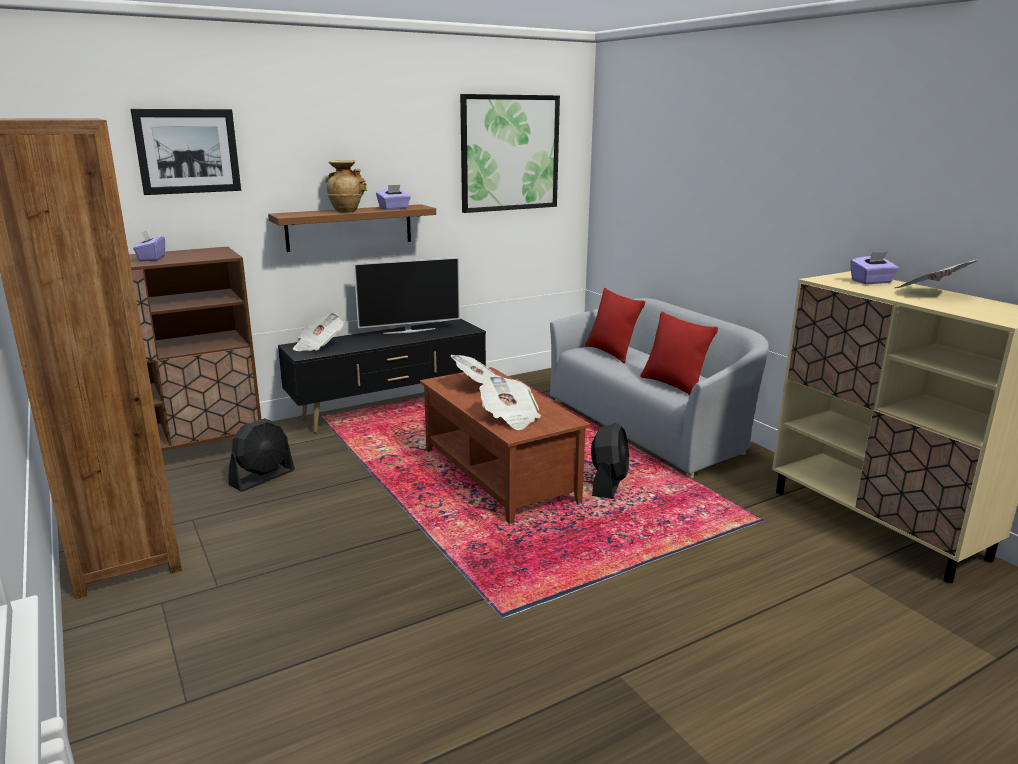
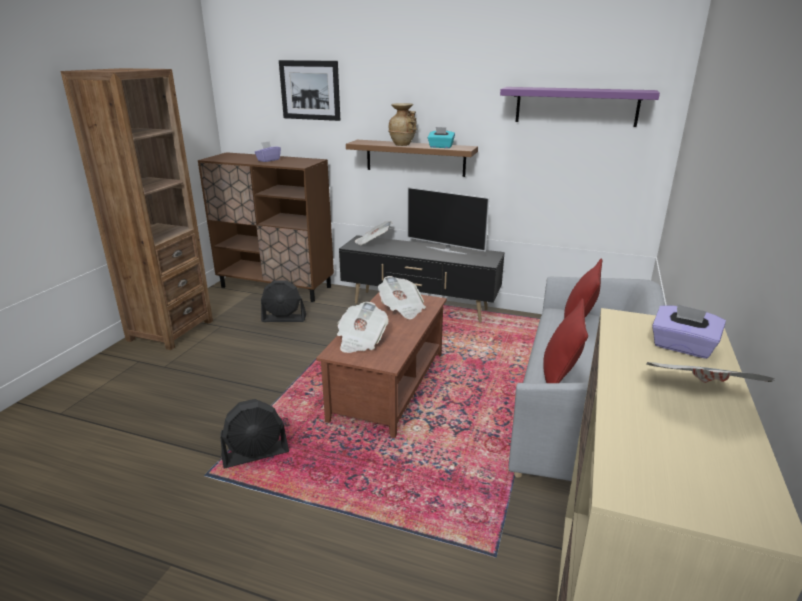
camera: 50 degrees right, 5 degrees up
(394, 208) = (440, 147): purple tissue box -> turquoise tissue box
(509, 153) = (576, 106): picture -> purple shelf
(608, 484) = (442, 437): black fan -> black fan (256, 454)

